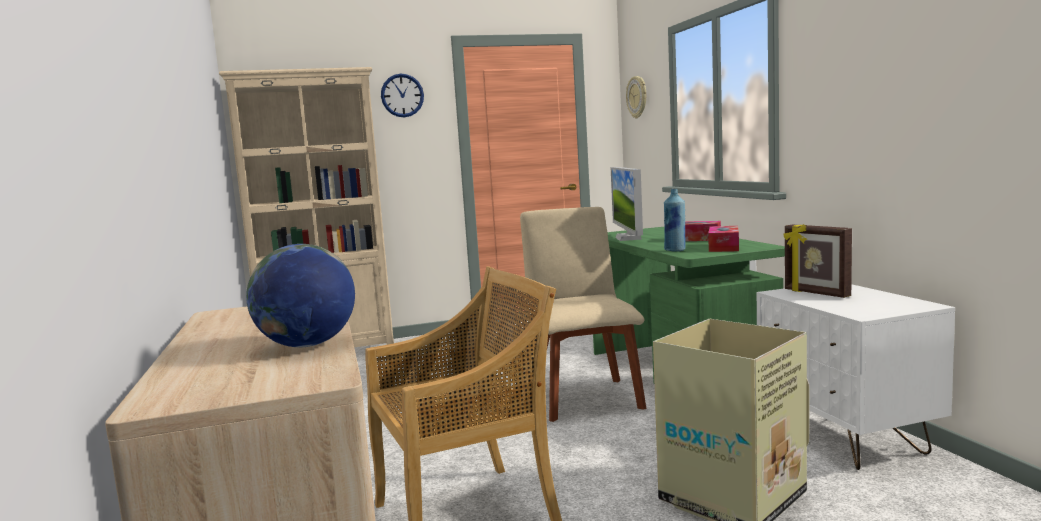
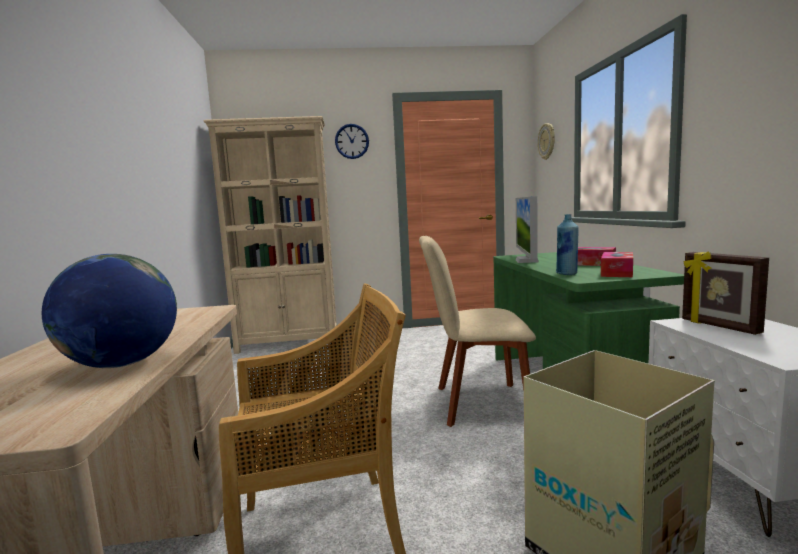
camera: 10 degrees right, 0 degrees up
(584, 397) = (476, 403): beige chair -> beige chair turned 90 degrees counterclockwise

